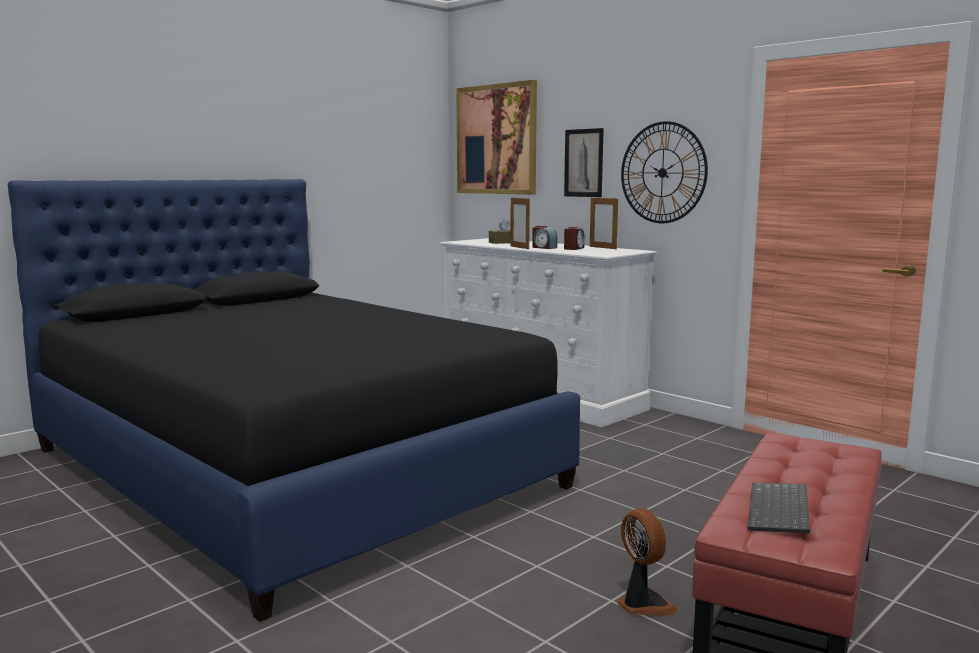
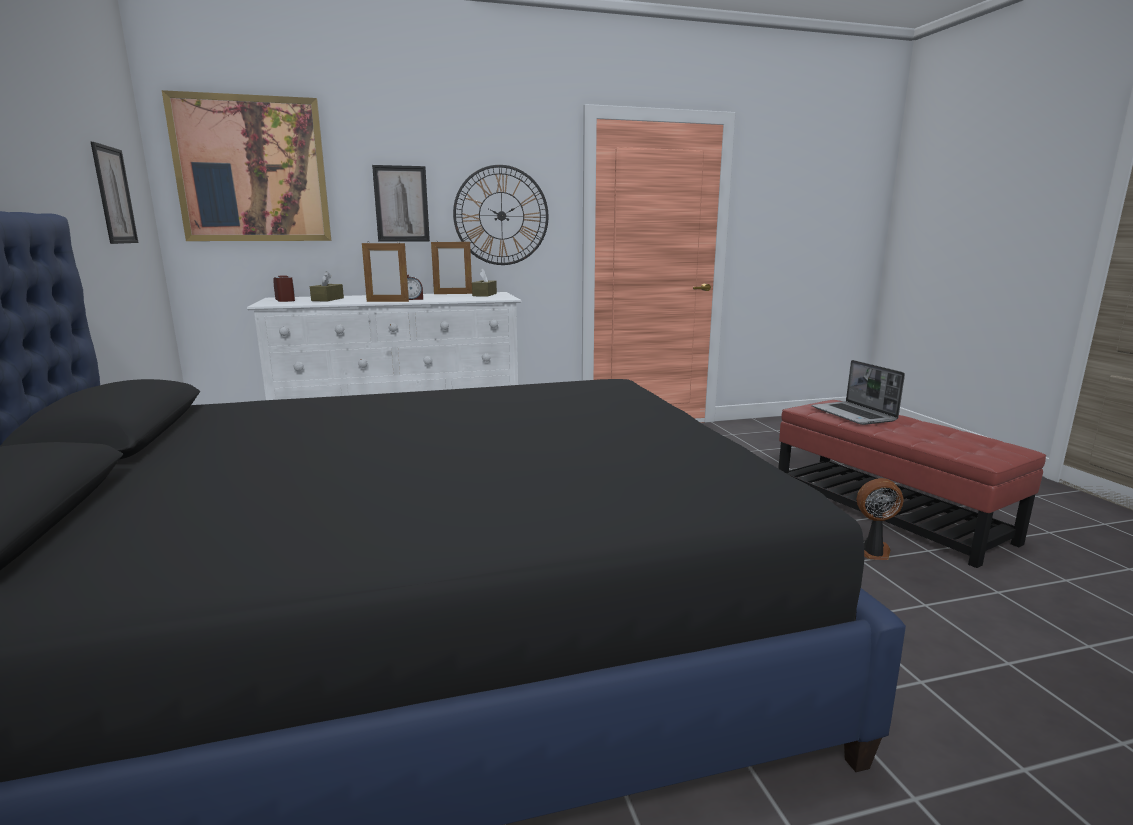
camera: 60 degrees left, 5 degrees up
(394, 163) = (114, 195): none -> picture
(573, 248) = (439, 297): alarm clock -> alarm clock (285, 300)
(615, 251) = (484, 295): none -> brown tissue box
(781, 511) = (954, 441): keyboard -> none
(800, 459) = (854, 415): none -> laptop

